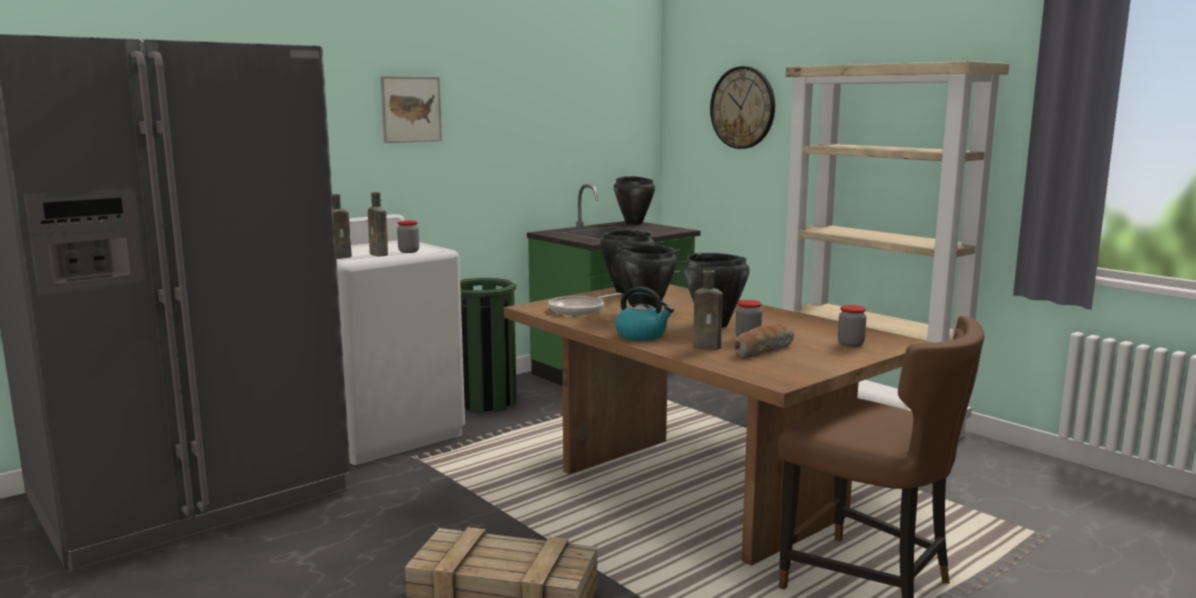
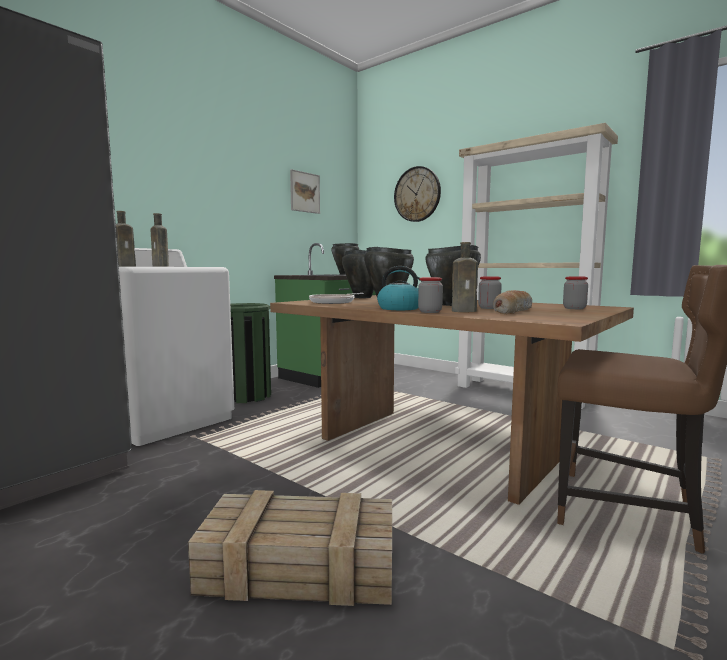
camera: 10 degrees left, 5 degrees down
(409, 251) = (186, 266): jar -> jar (430, 312)
(411, 109) = (187, 172): picture -> picture (305, 192)

